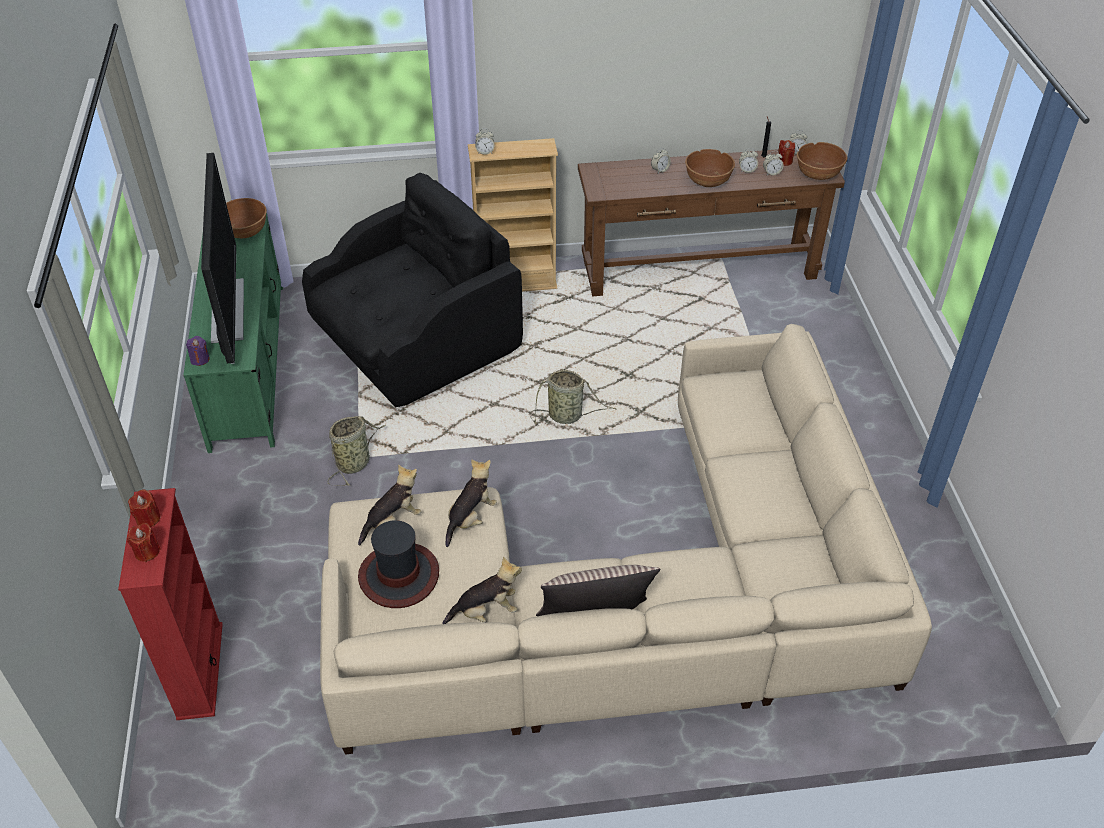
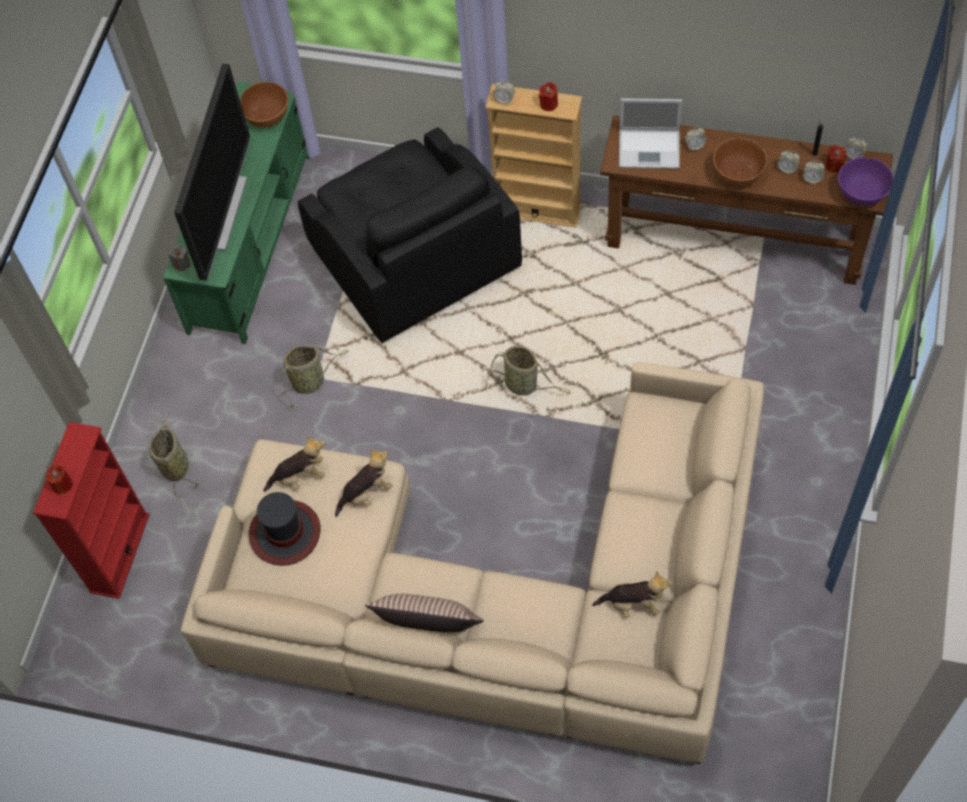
camera: 25 degrees right, 15 degrees up
(148, 519) = (72, 452): red candle -> red candle (548, 104)
(200, 359) = (181, 263): purple candle -> grey candle
(236, 571) = (175, 465): none -> basket
(413, 340) = (411, 255): black armchair -> black armchair turned 75 degrees clockwise
(486, 611) = (344, 590): plush toy -> plush toy (633, 604)
(623, 179) = (650, 149): none -> laptop
(818, 174) = (862, 193): brown bowl -> purple bowl

